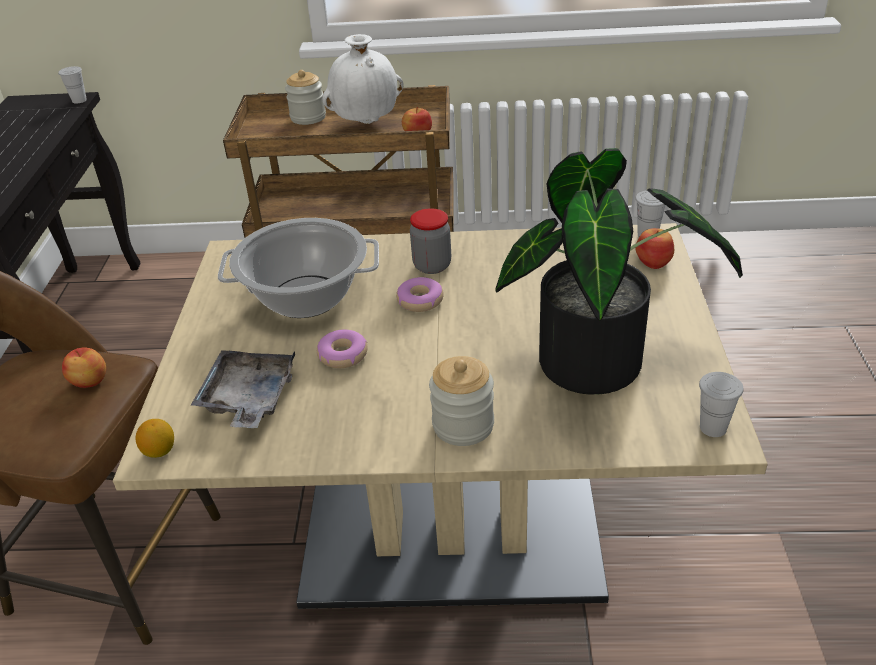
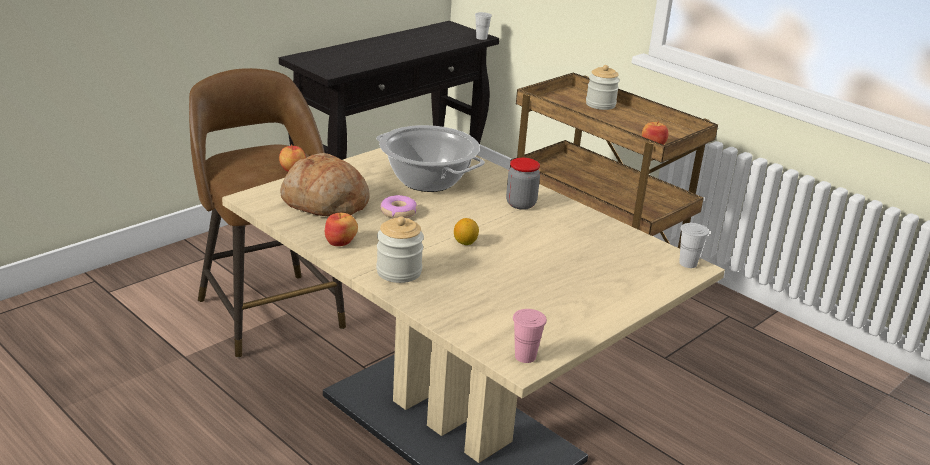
camera: 40 degrees right, 10 degrees down
(160, 451) = (256, 198): lemon -> lemon (465, 243)
(248, 399) = (324, 203): grey tray -> bread
(367, 122) = (633, 124): white vase -> none
(420, 300) = (482, 214): donut -> none
(602, 367) = (520, 297): potted plant -> none
(654, 262) = (662, 276): apple -> apple (341, 242)
(713, 428) = (525, 356): white cup -> pink cup

